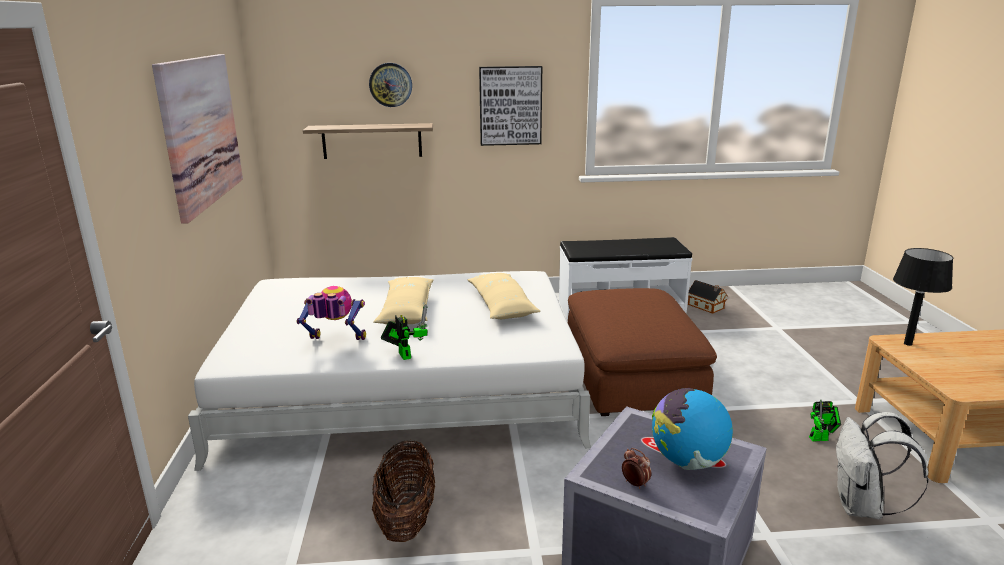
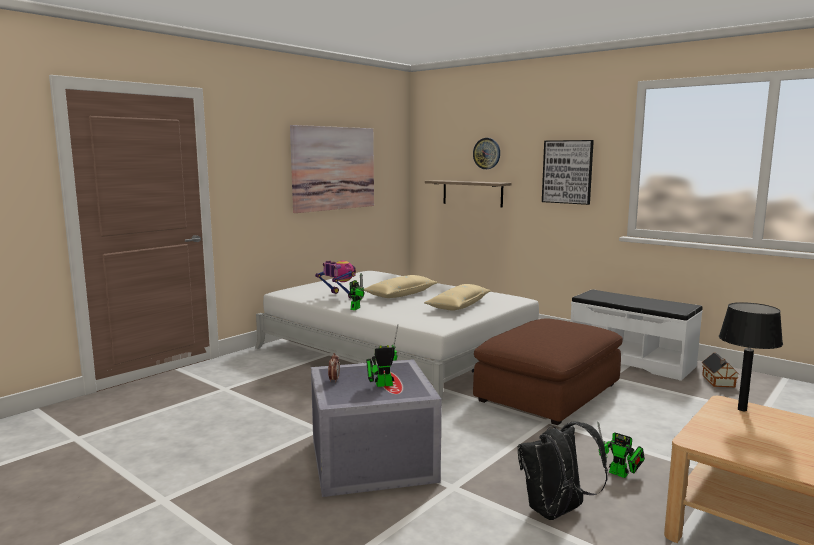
camera: 45 degrees right, 10 degrees down
(406, 519) = (293, 394): basket -> none
(687, 461) = (381, 385): globe -> toy robot
(862, 507) = (556, 513): white backpack -> black backpack

